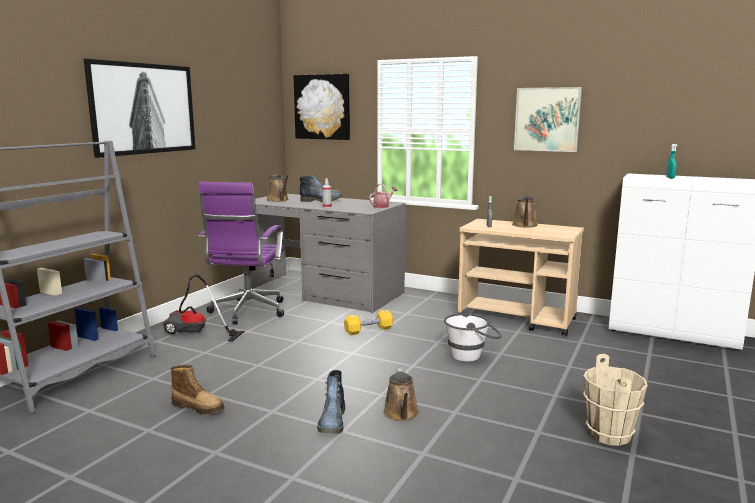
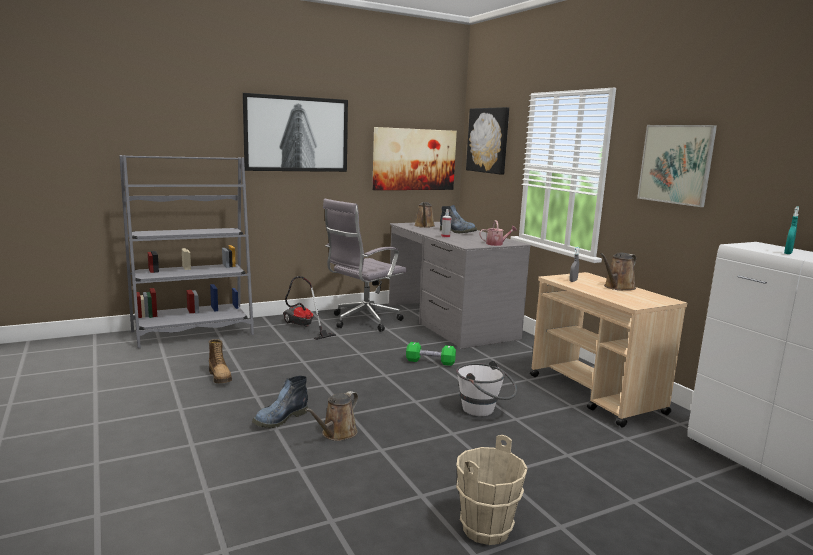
camera: 35 degrees right, 0 degrees up
(247, 312) = (362, 321): purple office chair -> grey office chair
(249, 131) = (414, 159): none -> picture
(368, 330) = (430, 362): yellow dumbbell -> green dumbbell

